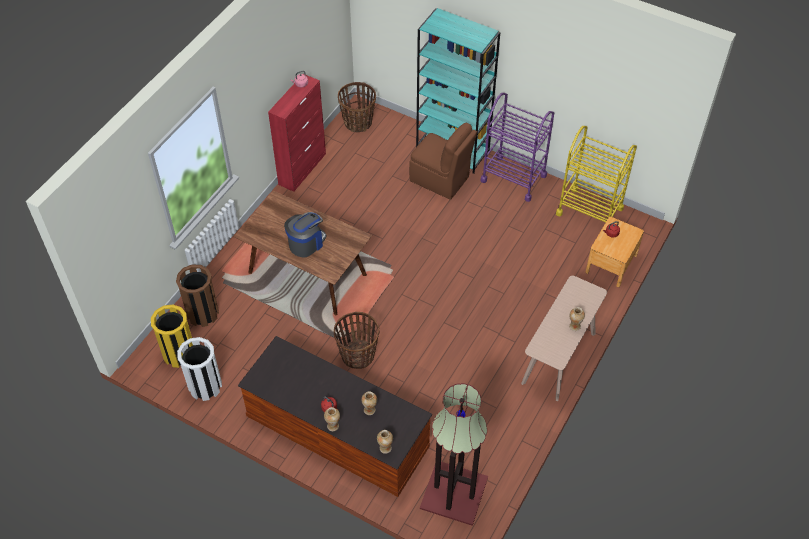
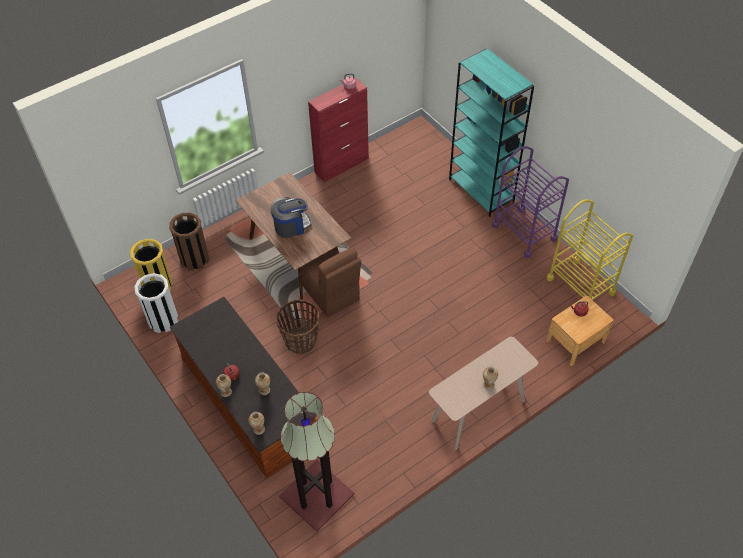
camera: 25 degrees right, 0 degrees up
(358, 122) = (410, 140): basket -> none
(440, 179) = (456, 212): brown chair -> brown chair (331, 293)

